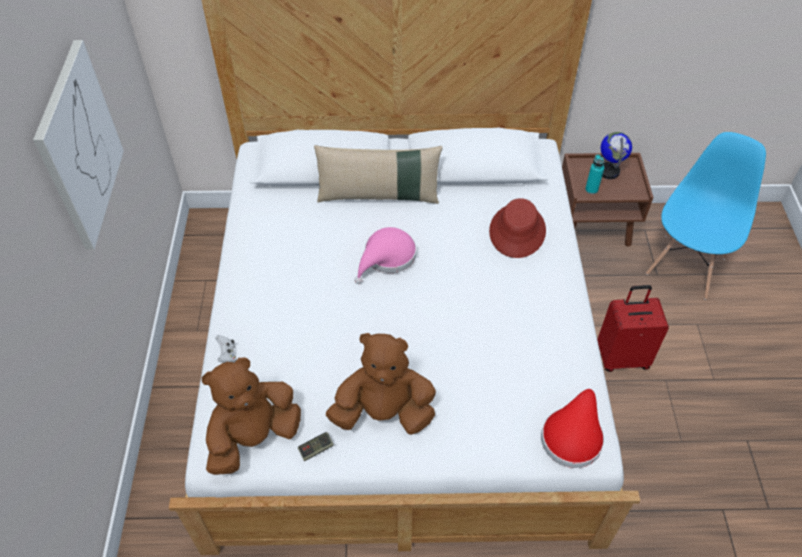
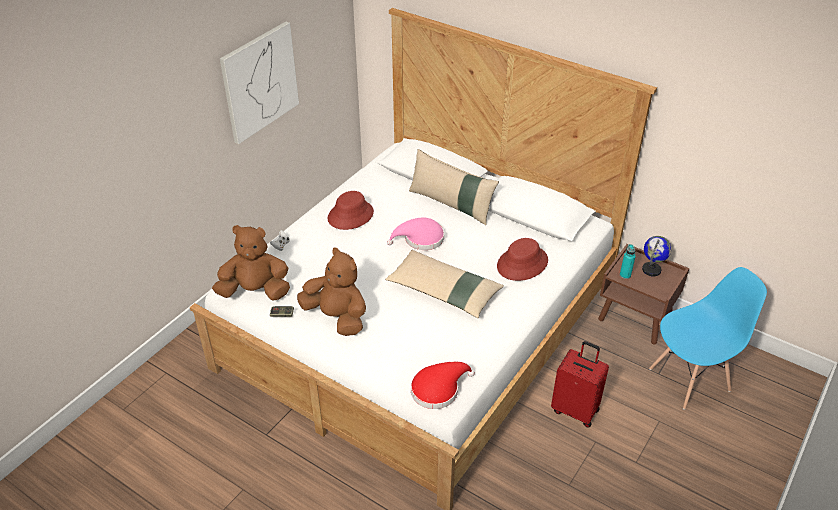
camera: 35 degrees right, 10 degrees down
(277, 268) = (350, 215): none -> red hat
(469, 309) = (443, 291): none -> beige pillow

